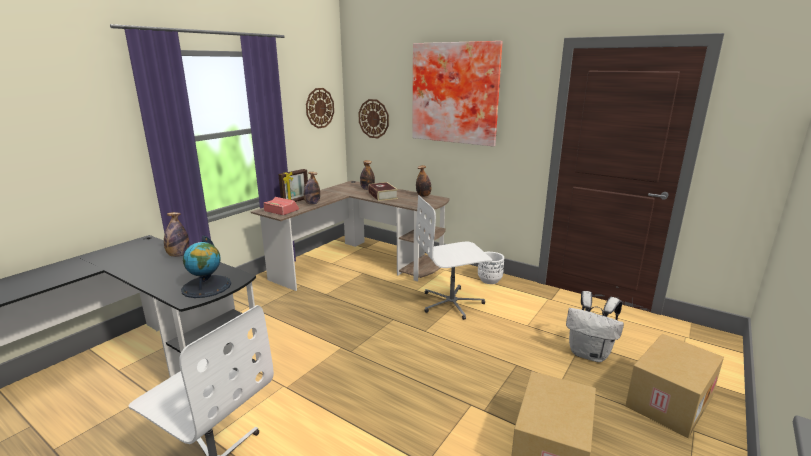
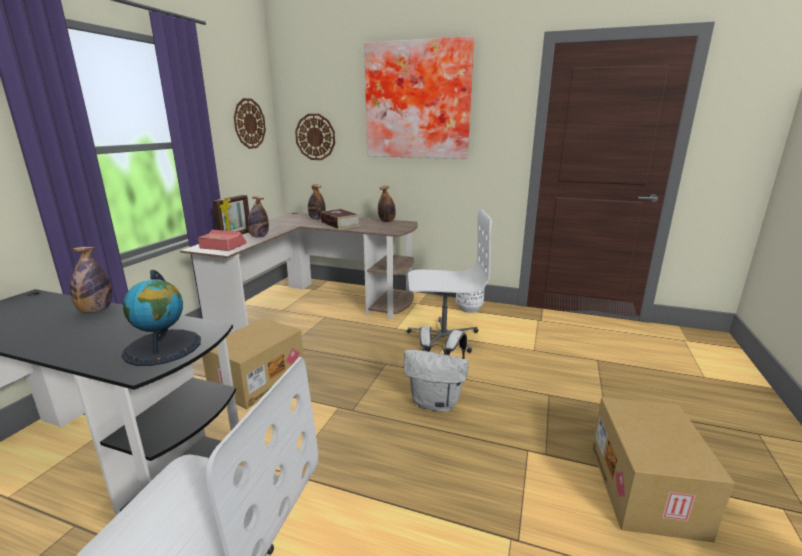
camera: 15 degrees left, 0 degrees up
(452, 303) = (443, 337): white office chair -> white office chair turned 150 degrees counterclockwise
(590, 354) = (612, 370): white backpack -> white backpack (436, 402)
(668, 400) = (714, 406): cardboard box -> cardboard box (258, 380)

